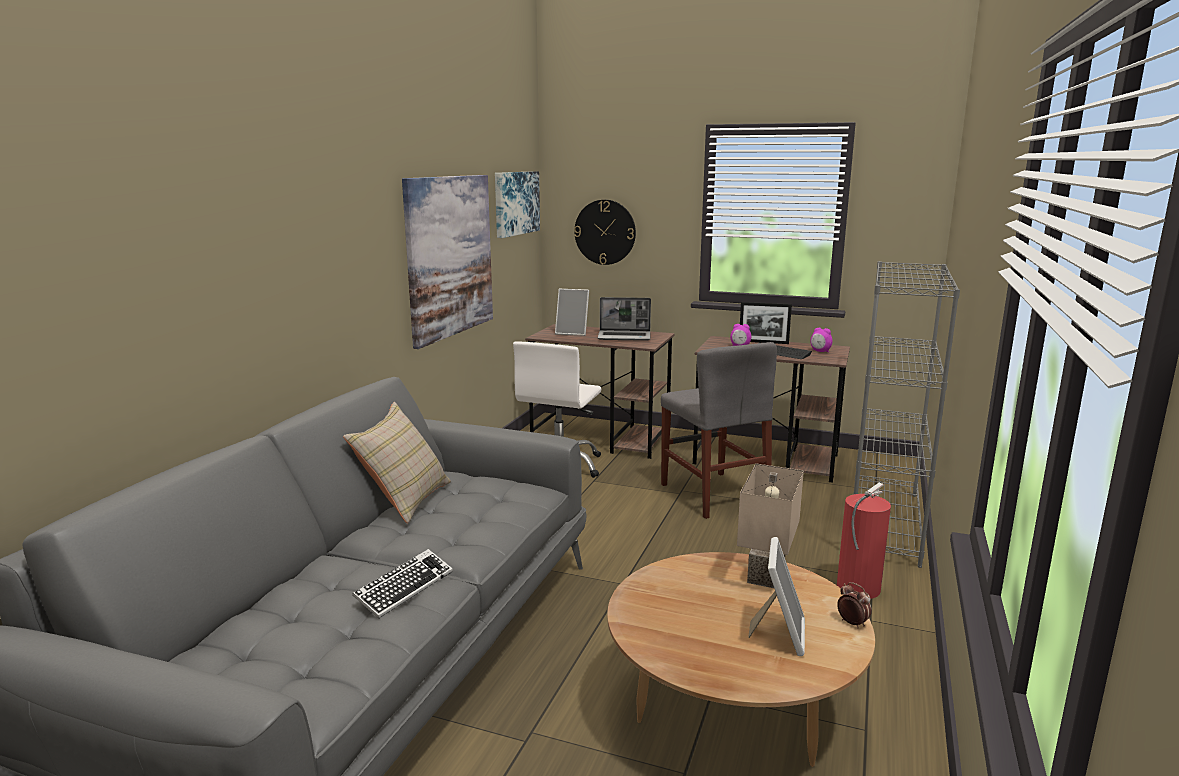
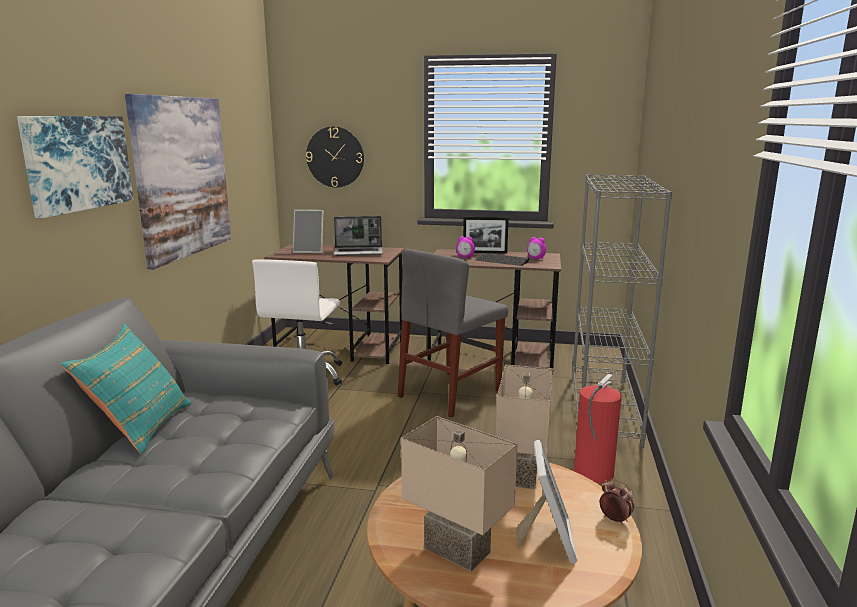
camera: 10 degrees left, 0 degrees up
(404, 500) = (139, 427): beige pillow -> turquoise pillow
(404, 588) = (135, 533): keyboard -> none
(515, 203) = (248, 129): picture -> picture (77, 163)
(692, 633) = (459, 549): none -> beige table lamp
(713, 494) = (450, 393): grey chair -> grey chair turned 75 degrees clockwise

